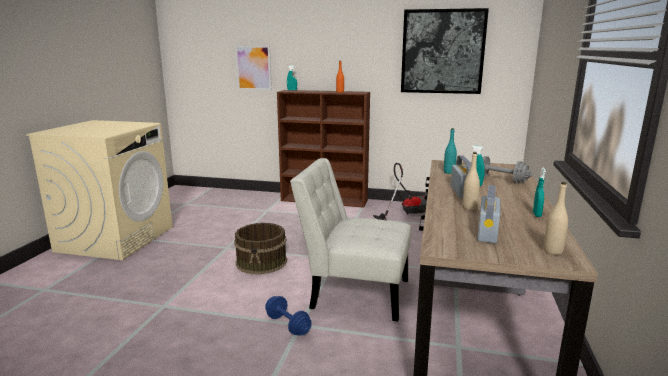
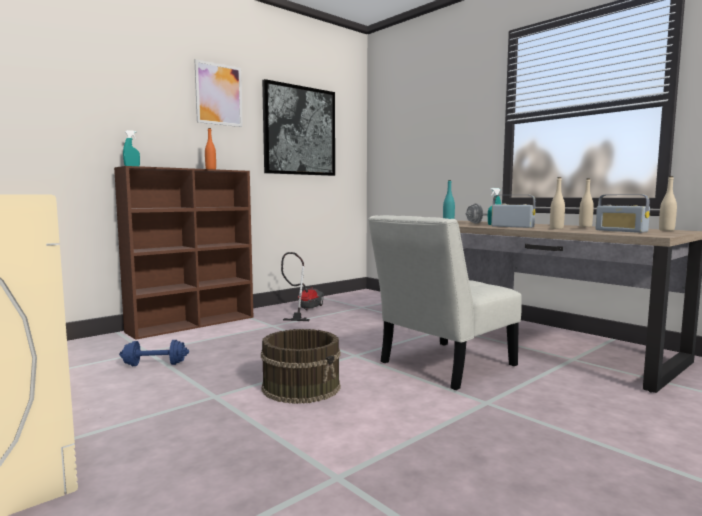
camera: 55 degrees left, 10 degrees down
(253, 68) = (50, 131): picture -> picture (219, 94)
(288, 325) = (481, 408): blue dumbbell -> blue dumbbell (155, 364)
(537, 214) = (585, 226): turquoise spray bottle -> beige bottle

